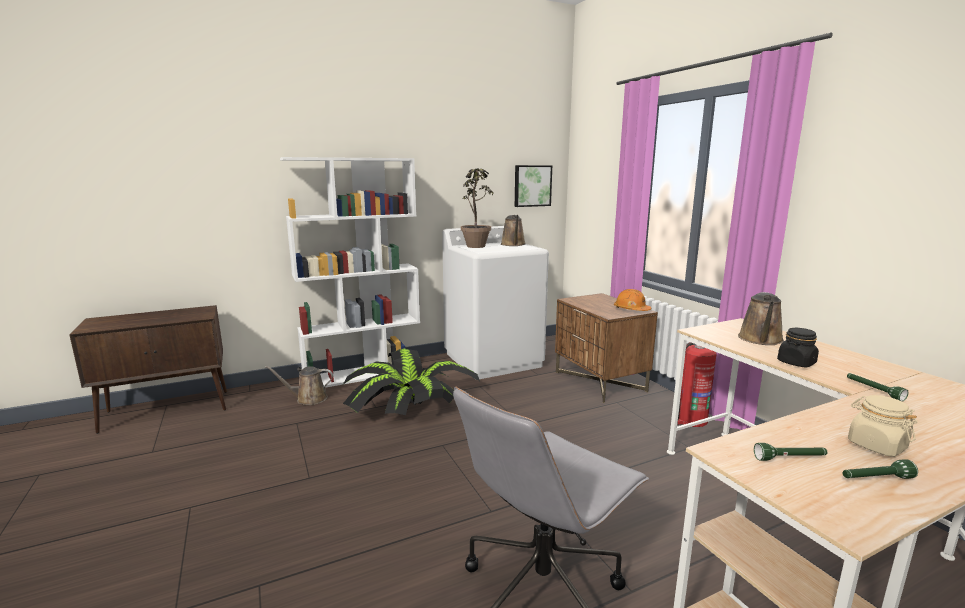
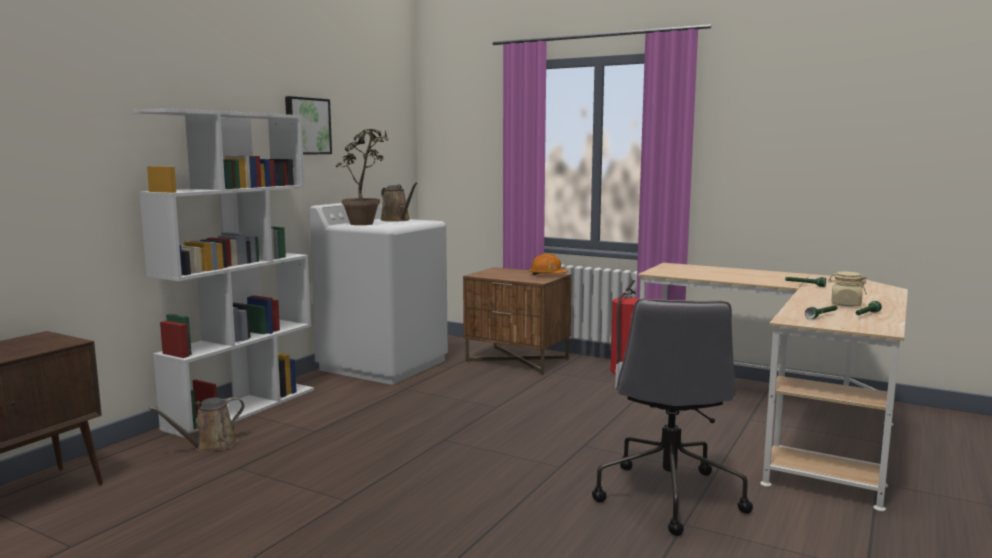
camera: 35 degrees left, 5 degrees down
(408, 401) = (346, 417): potted plant -> none
(532, 186) = (388, 152): picture -> picture (306, 126)
(760, 340) = (701, 272): brown watering can -> none
(796, 363) = (744, 279): black jar -> none

